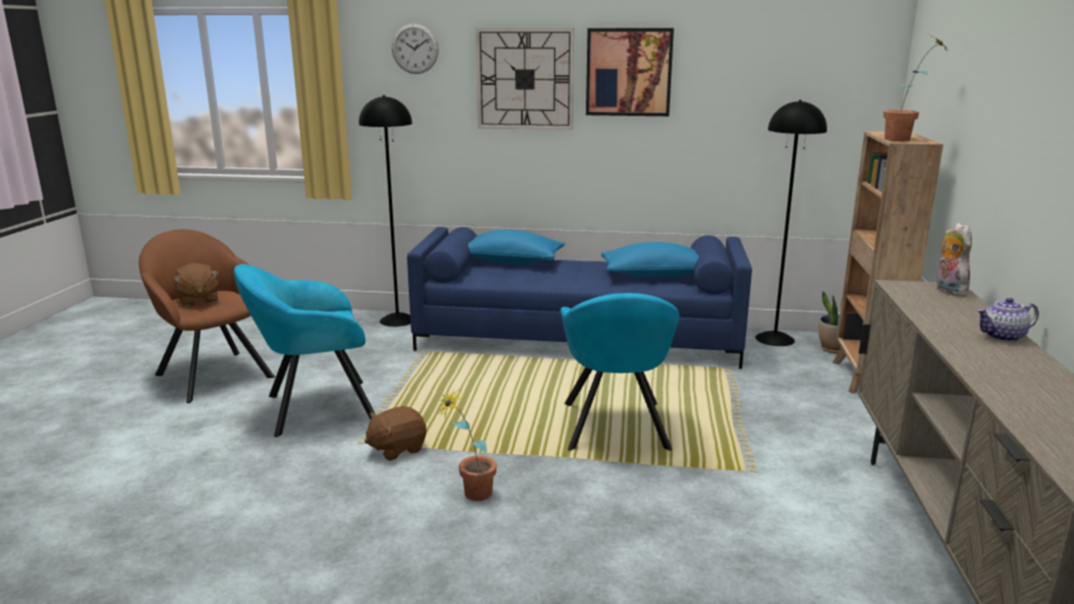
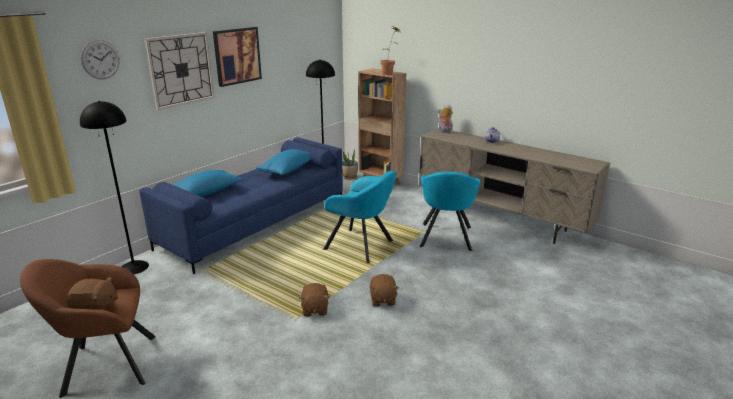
camera: 60 degrees left, 5 degrees up
(314, 408) = (228, 328): turquoise armchair -> turquoise armchair (446, 238)
(470, 495) = (382, 300): potted plant -> brown plush toy

